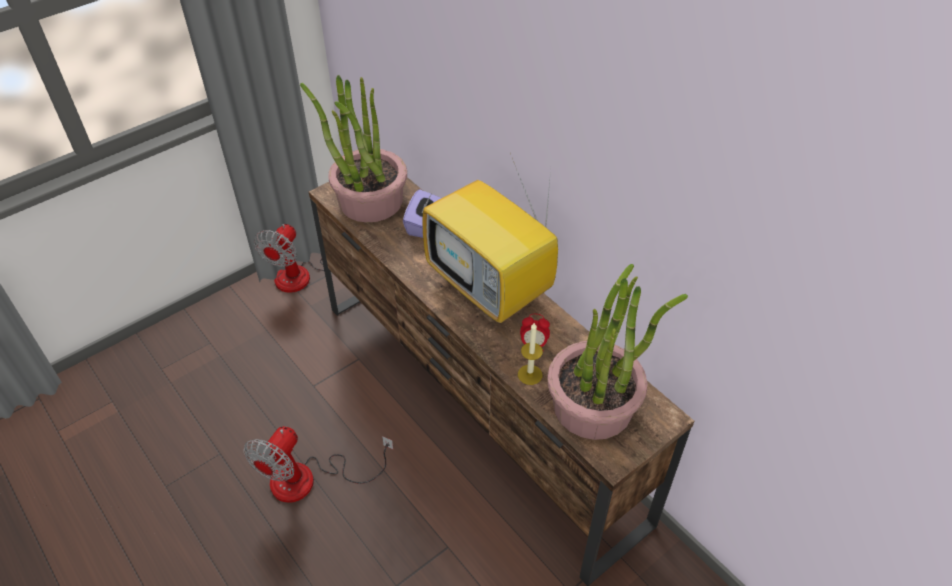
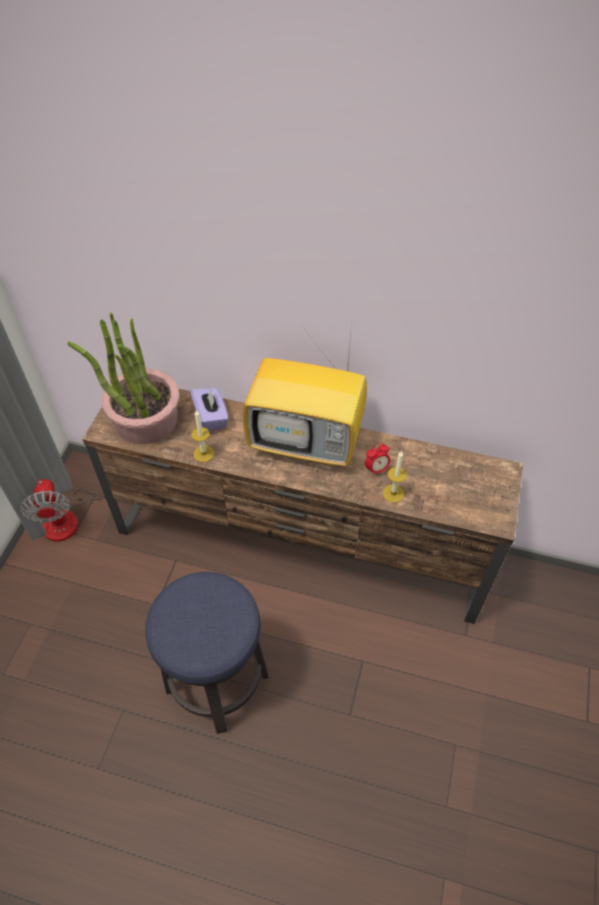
camera: 35 degrees left, 5 degrees up
(309, 480) = (217, 681): fan -> stool
(392, 251) = (203, 453): none -> candle
(594, 405) = (454, 490): potted plant -> none

